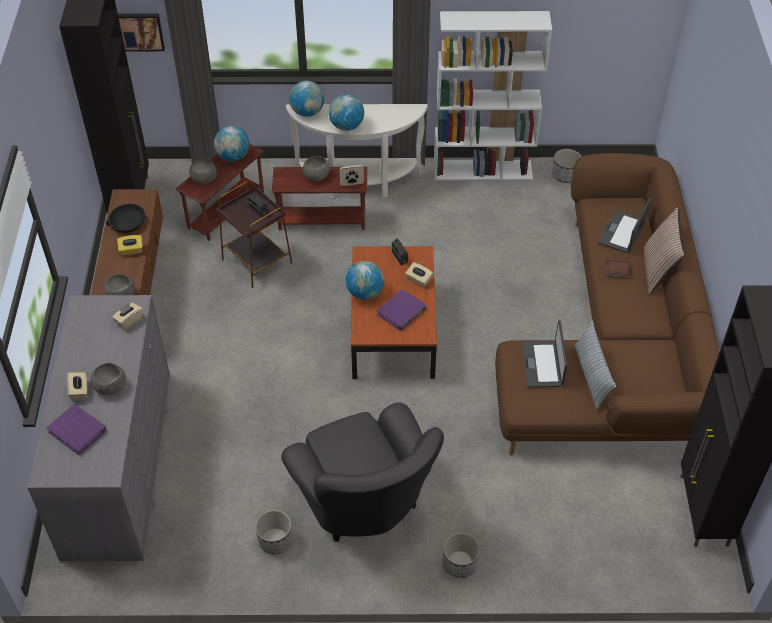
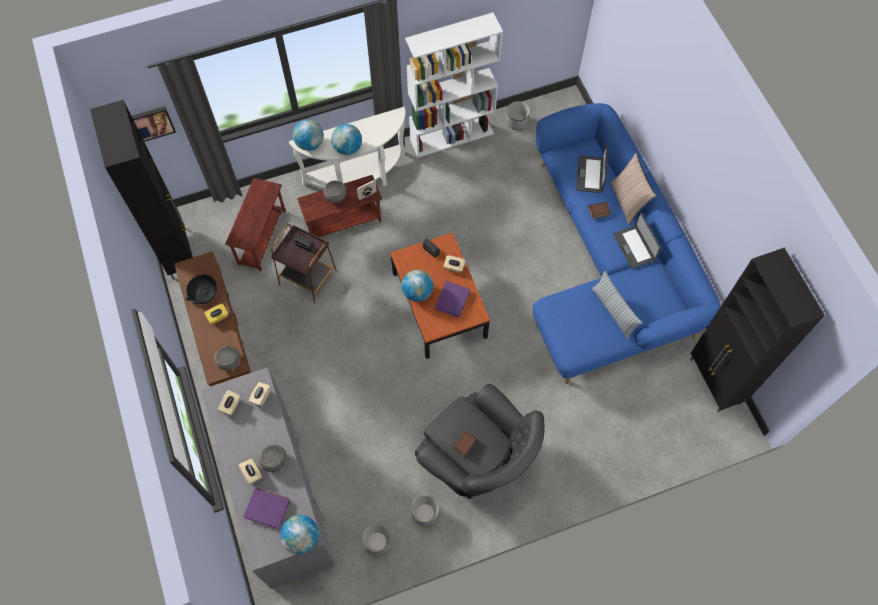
camera: 20 degrees left, 15 degrees up
(92, 319) = (231, 405): none -> beige tissue box
(204, 178) = (244, 227): grey bowl -> none
(233, 156) = (259, 198): globe -> globe (302, 538)
(346, 459) = (464, 444): none -> book
(460, 563) = (564, 484): planter -> planter (377, 542)
(543, 364) = (575, 313): laptop -> laptop (634, 247)
(615, 346) = (608, 266): brown sofa -> blue sofa

